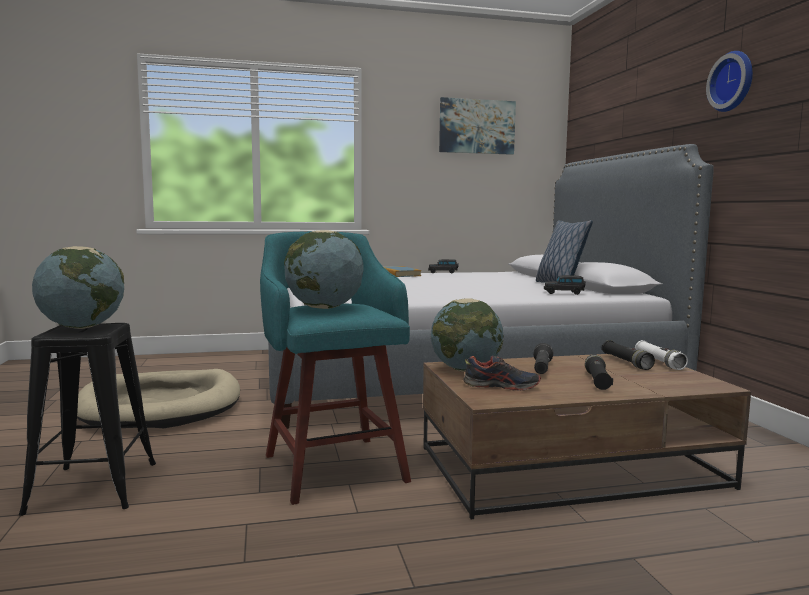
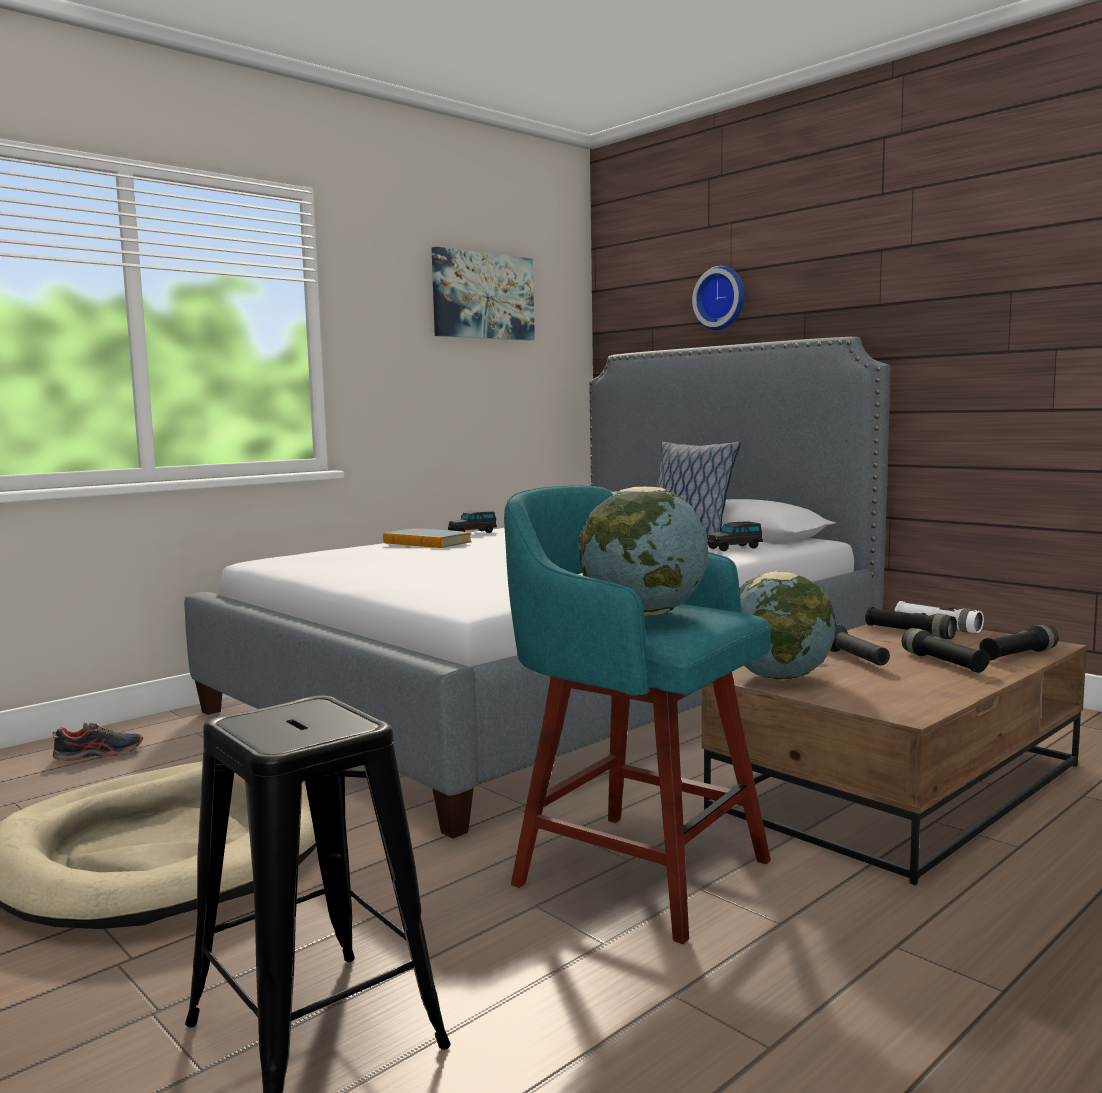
camera: 30 degrees left, 0 degrees up
(82, 327) = (278, 718): globe -> none
(501, 386) = (873, 691): shoe -> shoe (99, 754)
(669, 387) = (1018, 655): none -> black flashlight
(733, 82) = (906, 259): wall clock -> wall clock (721, 298)

